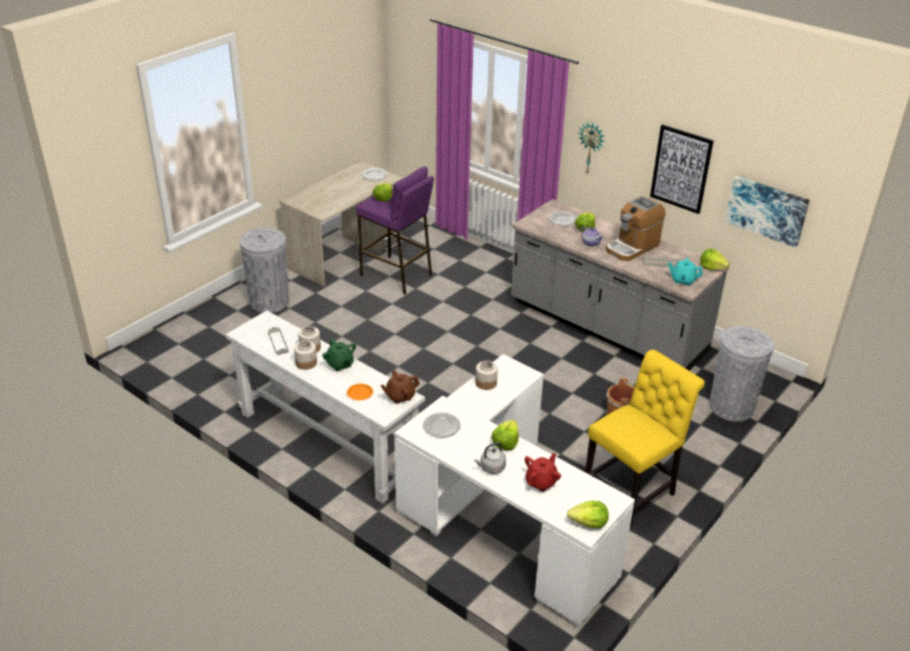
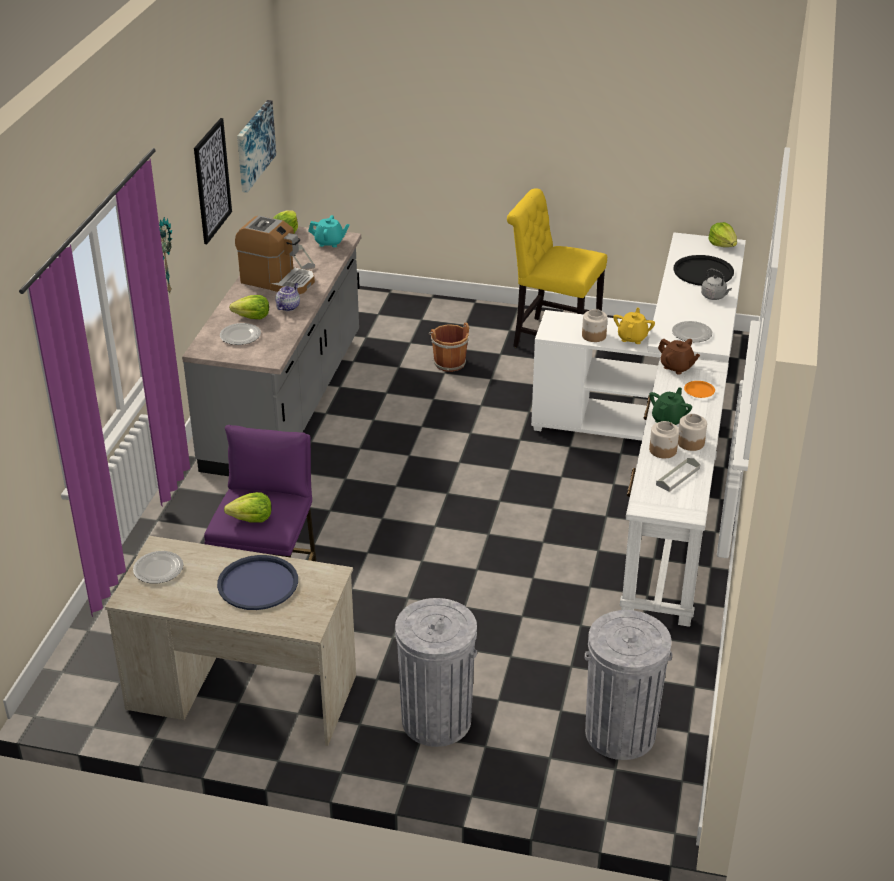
camera: 115 degrees left, 0 degrees up
(336, 195) = (258, 584): none -> blue tray
(468, 401) = (632, 338): none -> yellow teapot
(505, 442) = (674, 298): lettuce -> none
(541, 482) = (703, 272): red teapot -> black tray
(682, 280) = (329, 242): turquoise teapot -> turquoise teapot turned 75 degrees counterclockwise
(731, 406) = (377, 307): grey trash can -> grey trash can (620, 733)

